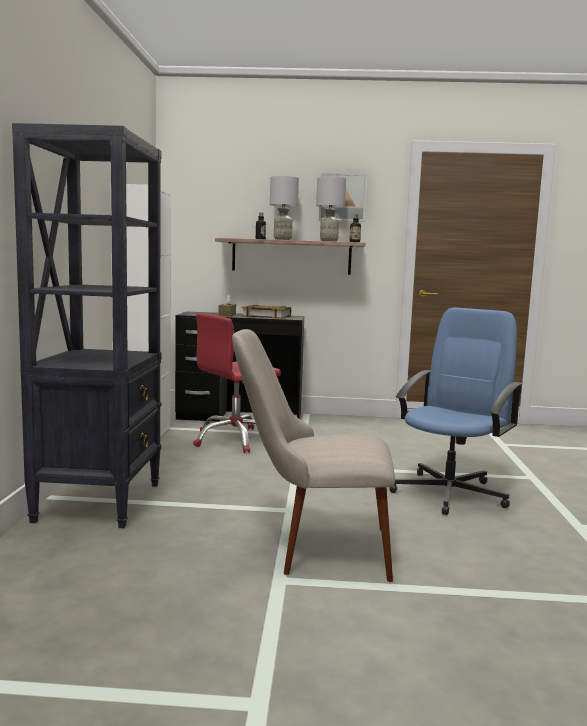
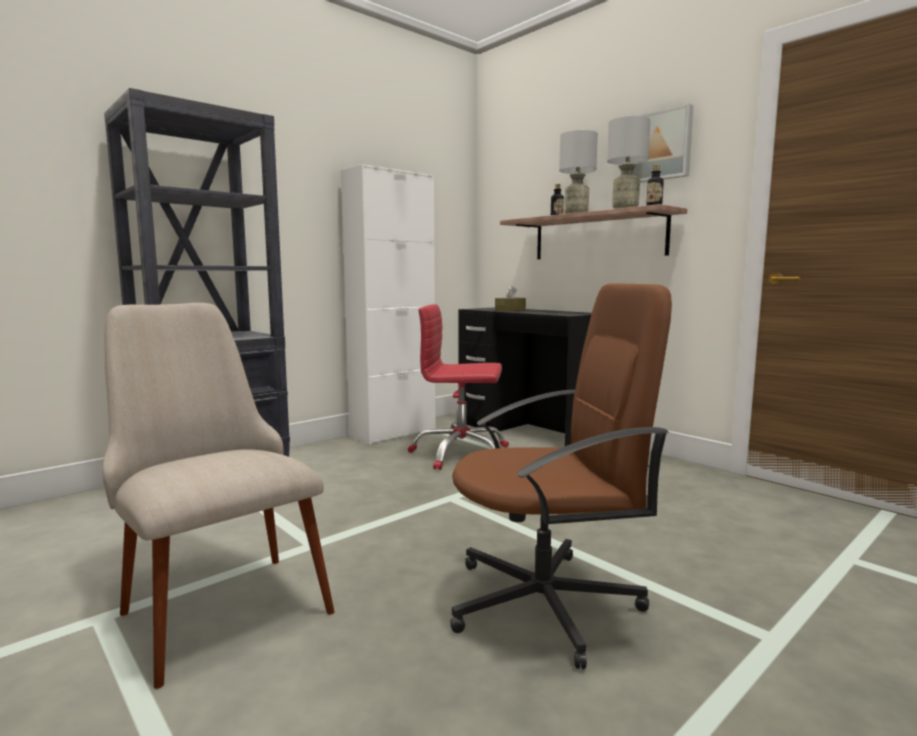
camera: 45 degrees right, 0 degrees up
(266, 316) = (551, 312): book -> none
(450, 493) = (546, 603): blue office chair -> brown office chair

